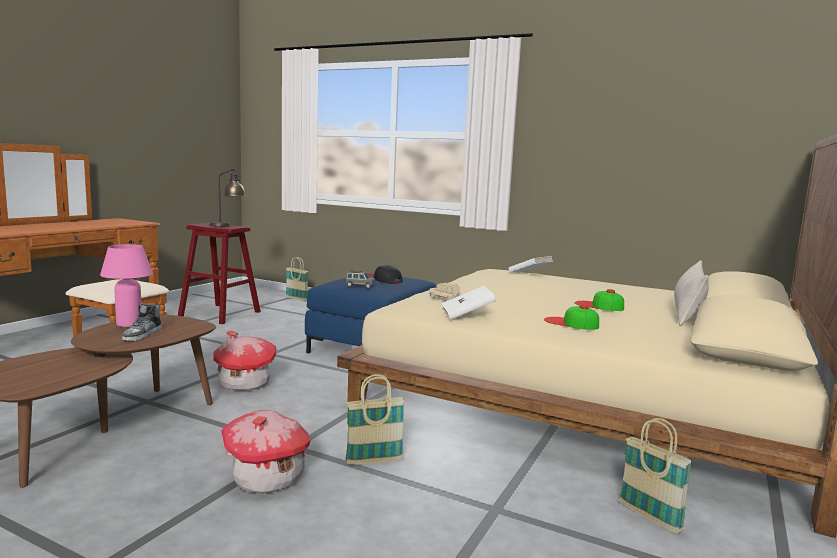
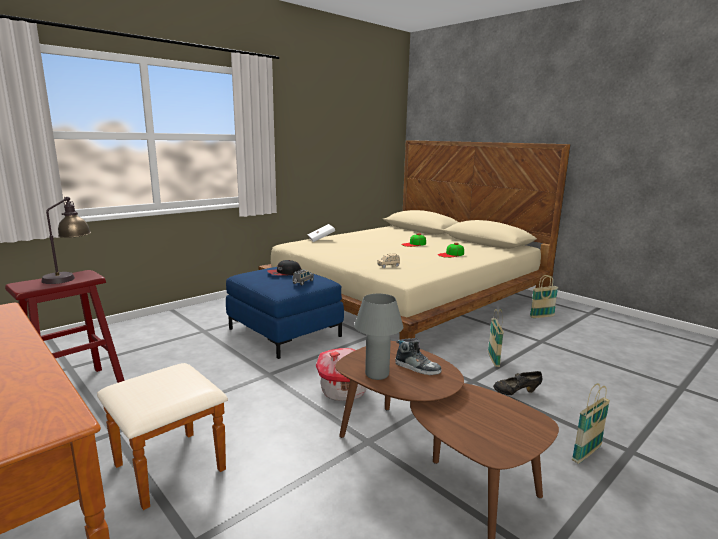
camera: 70 degrees left, 5 degrees up
(129, 324) = (377, 374): pink table lamp -> grey table lamp
(267, 478) = (516, 393): toy house -> black shoe
(296, 299) = (68, 344): basket -> basket (586, 453)
(467, 315) = (430, 267): white book -> none
(687, 314) = (431, 237): beige pillow -> none

